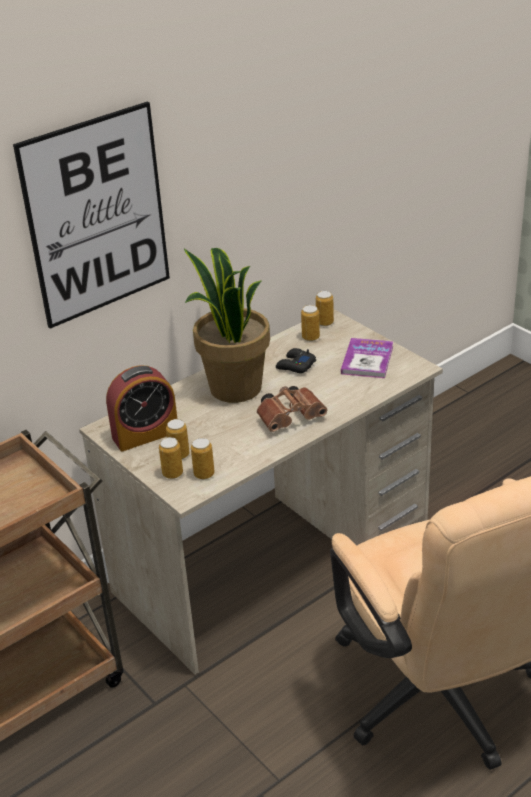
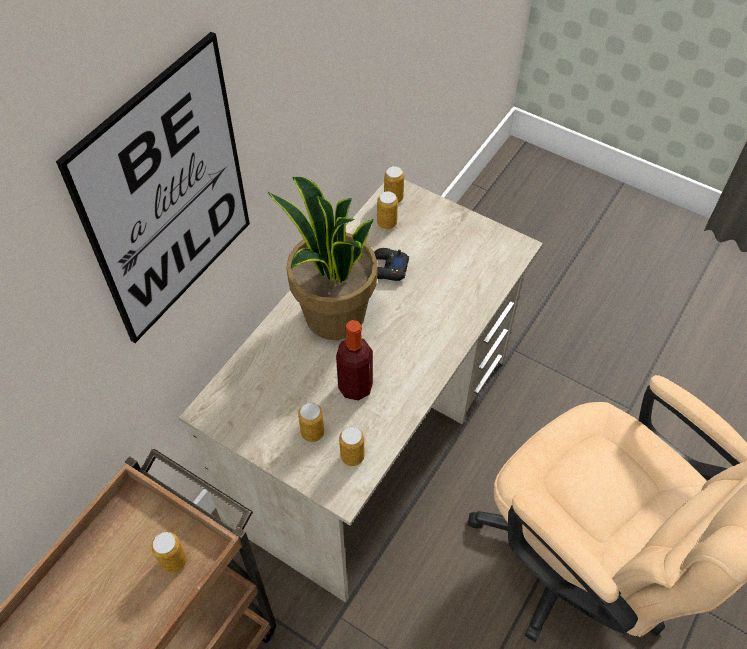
camera: 20 degrees left, 20 degrees up
(145, 434) = (261, 410): alarm clock -> none
(172, 473) = (316, 463): can -> can (174, 560)
(229, 433) = (355, 387): none -> bottle
(292, 418) = (415, 348): brown binoculars -> none
(367, 360) = (460, 245): book -> none

